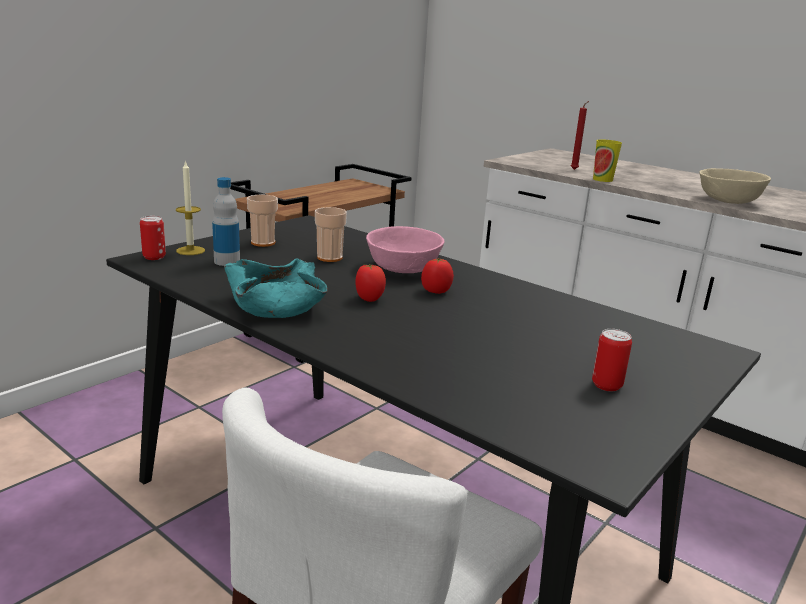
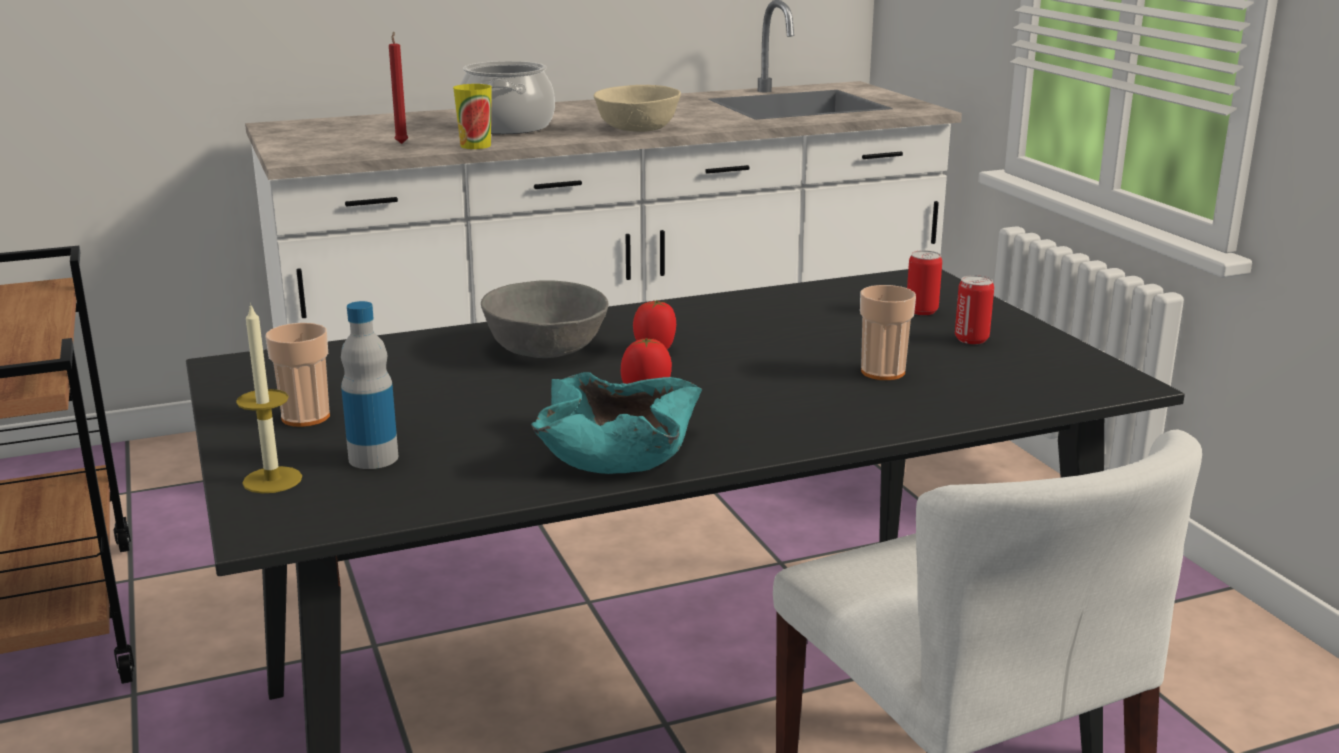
camera: 60 degrees left, 0 degrees up
(154, 257) = (271, 515): can -> can (921, 311)
(329, 258) = (446, 384): cup -> cup (882, 372)
(403, 268) = (547, 349): pink bowl -> grey bowl
(656, 179) = (506, 127): none -> cooking pot

